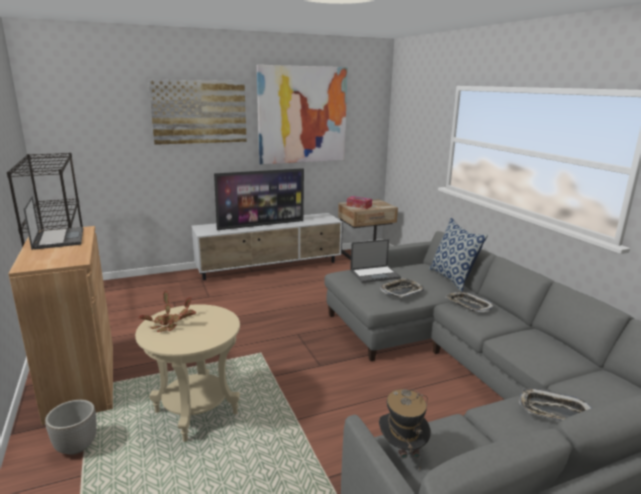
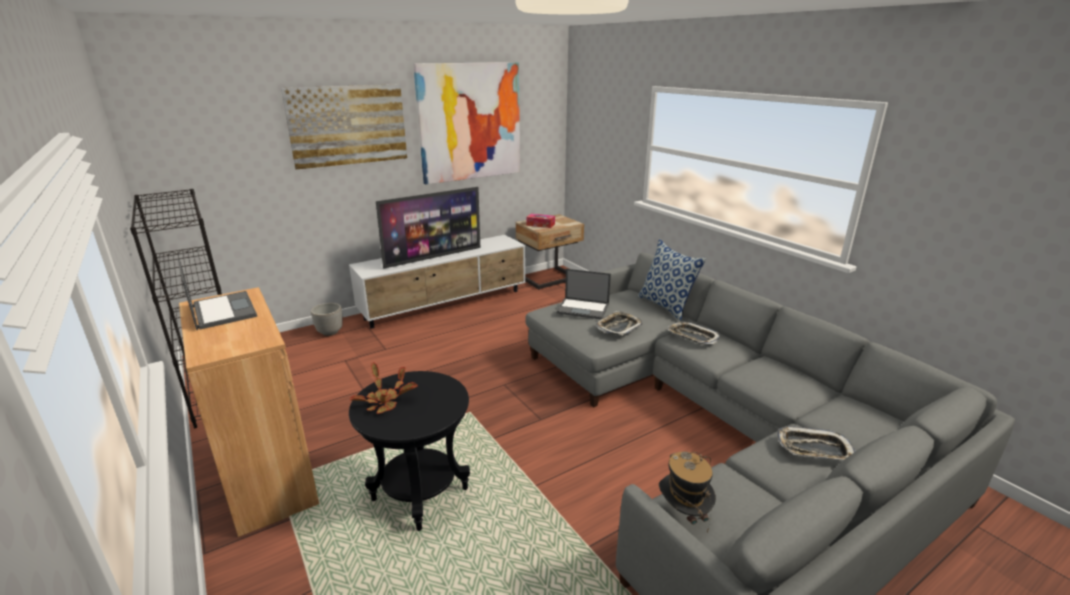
camera: 10 degrees left, 5 degrees up
(76, 446) = (292, 556): planter -> planter (330, 332)
(196, 412) = (420, 494): beige side table -> black side table
(375, 274) = (583, 308): laptop -> laptop turned 45 degrees clockwise

